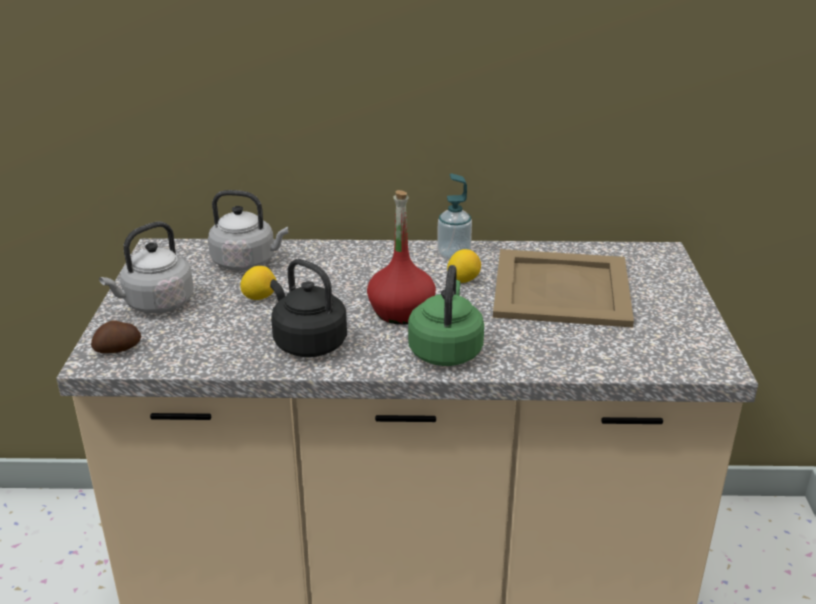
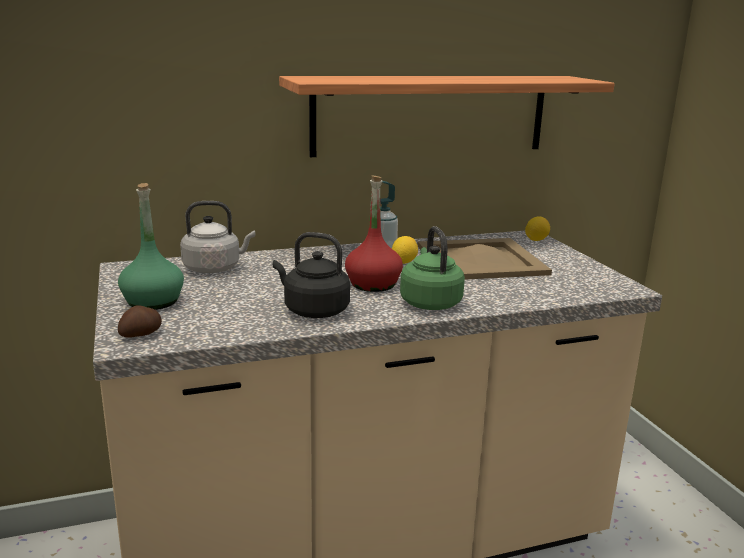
camera: 20 degrees left, 10 degrees down
(156, 304) = (153, 302): grey kettle -> green bottle
(259, 297) = (245, 288): lemon -> lemon (536, 240)
(535, 90) = (431, 114): none -> shelf

